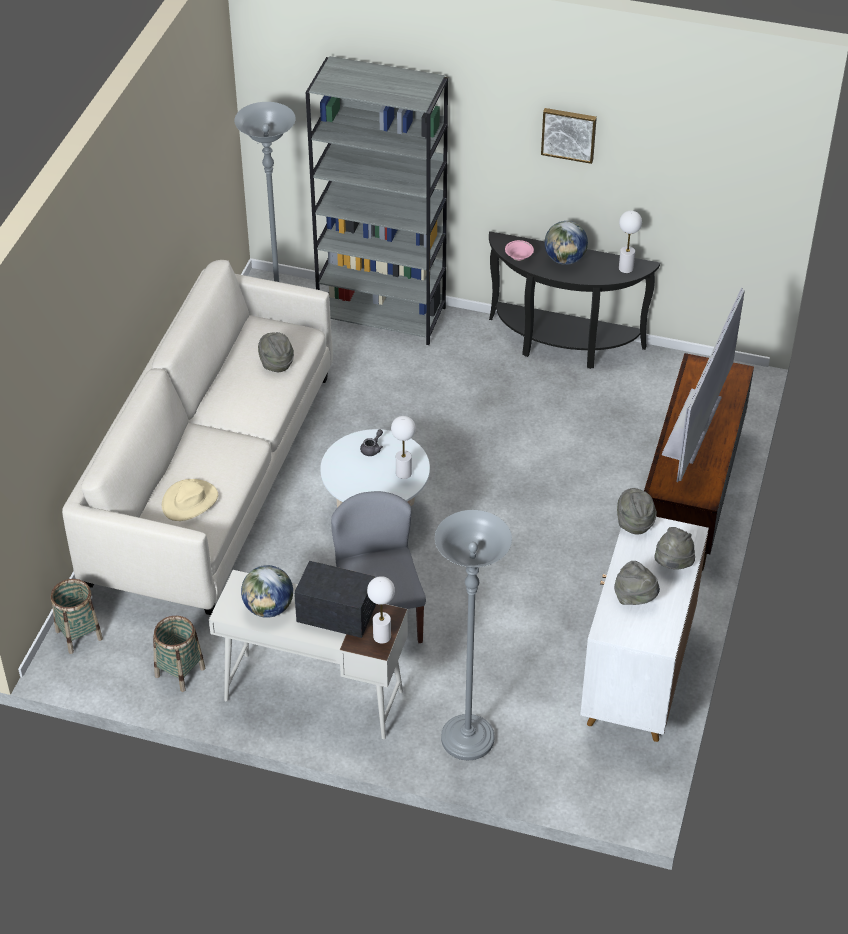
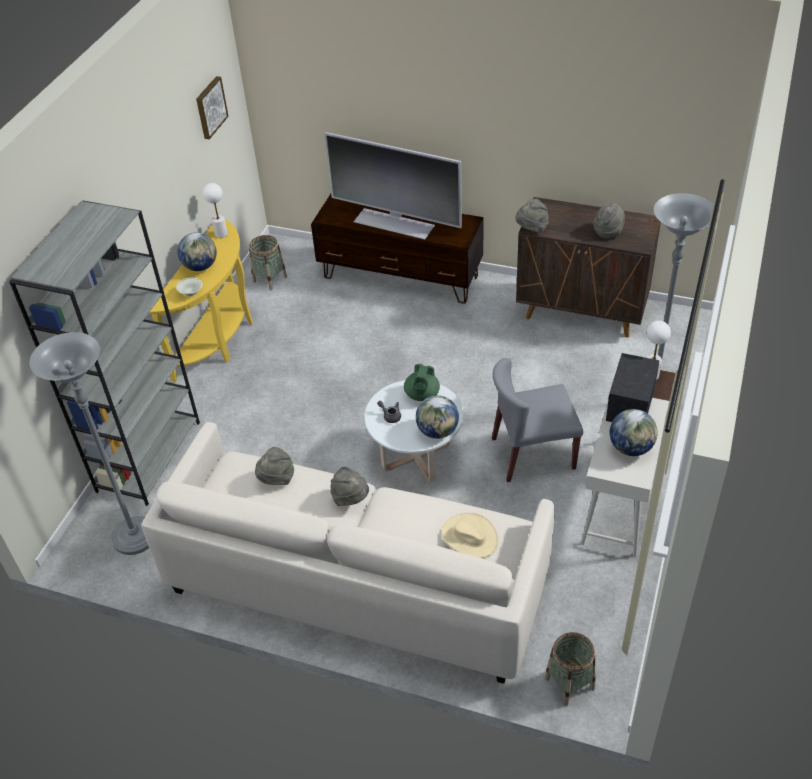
camera: 85 degrees left, 0 degrees up
(180, 672) = (607, 593): basket -> basket (269, 279)
(348, 486) = (437, 431): none -> globe
(403, 473) = (422, 395): white table lamp -> green teapot
(518, 258) = (191, 293): pink bowl -> white bowl
(562, 345) = (220, 338): black console table -> yellow console table
(569, 134) = (150, 169): picture -> picture (210, 107)
(637, 679) = (583, 311): white cabinet -> brown cabinet
(672, 564) = (572, 213): grey hat -> grey hat (350, 498)

